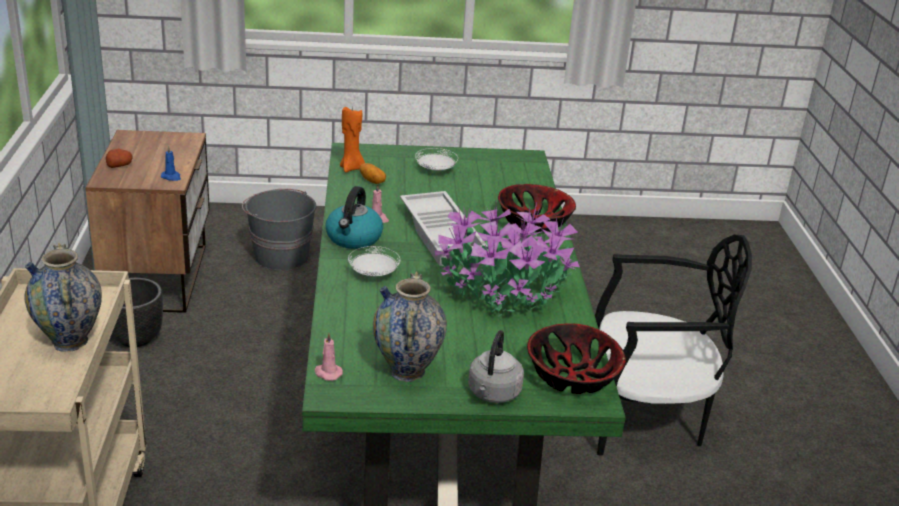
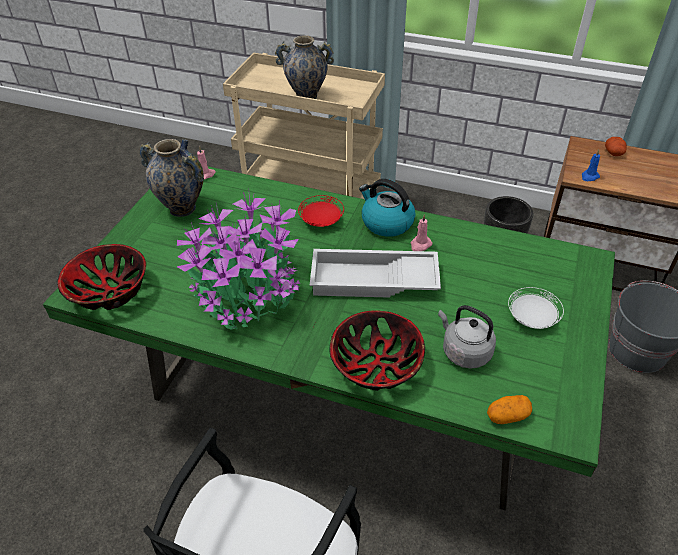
camera: 115 degrees right, 15 degrees up
(352, 168) = (541, 252): orange candle -> none
(372, 181) = (508, 260): potato -> potato (507, 416)
(373, 274) = (321, 221): white plate -> red plate
(493, 394) = (125, 241): grey kettle -> grey kettle (464, 351)

